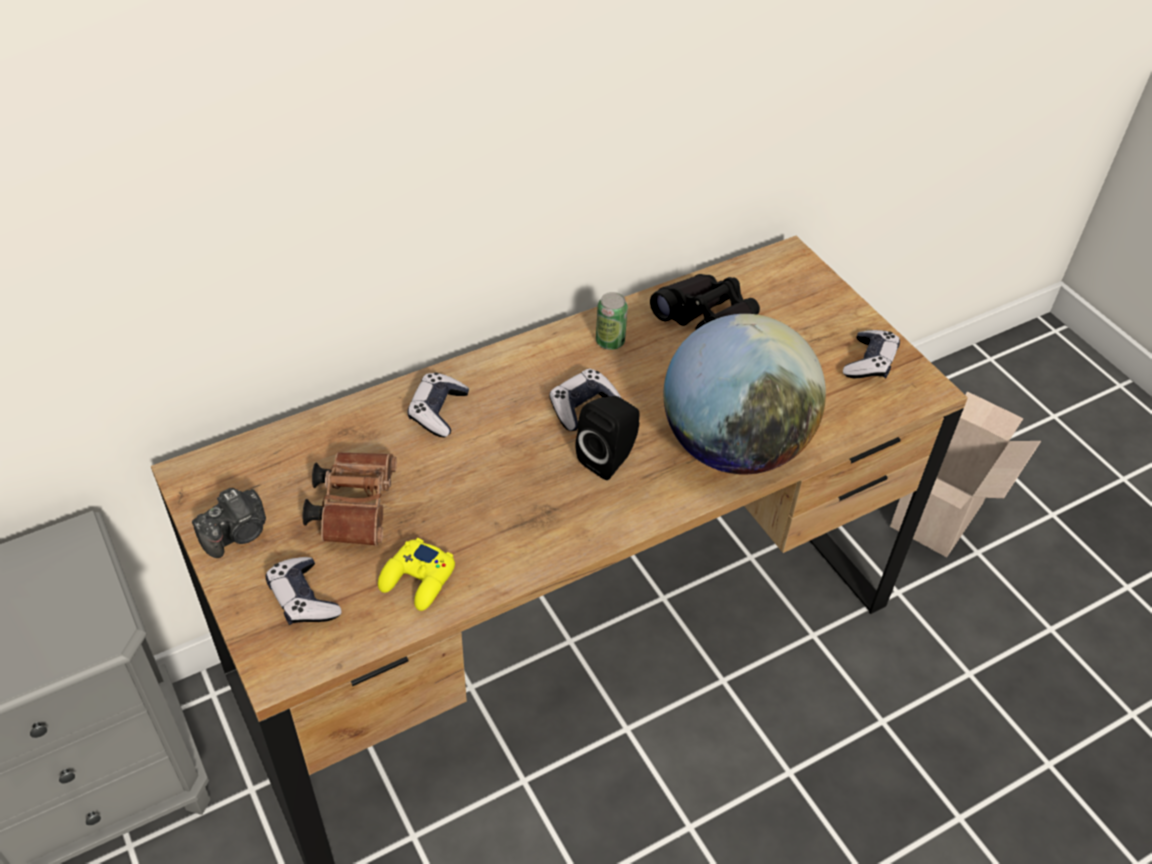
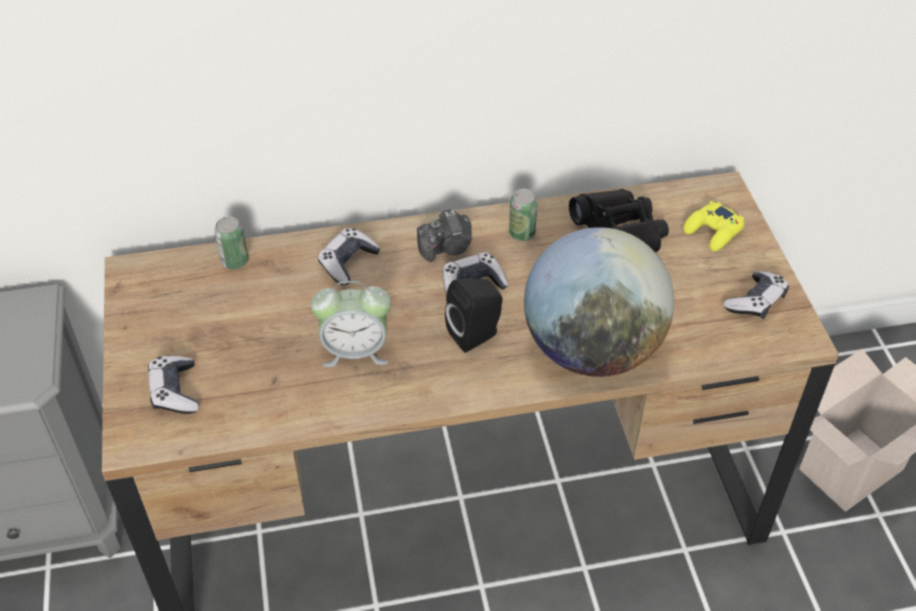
camera: 20 degrees right, 0 degrees up
(237, 534) = (147, 327): camera -> camera (447, 248)
(309, 438) = (235, 261): none -> can
(355, 507) = (247, 326): brown binoculars -> none
(418, 580) = (271, 398): yellow game controller -> yellow game controller (713, 231)
(488, 505) = (355, 351): none -> alarm clock

